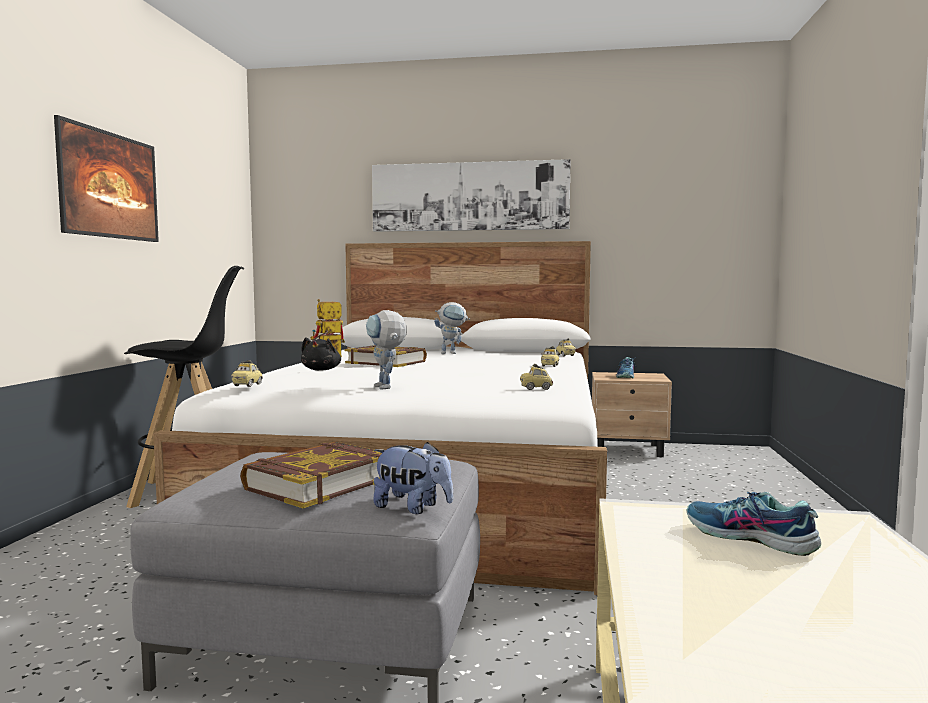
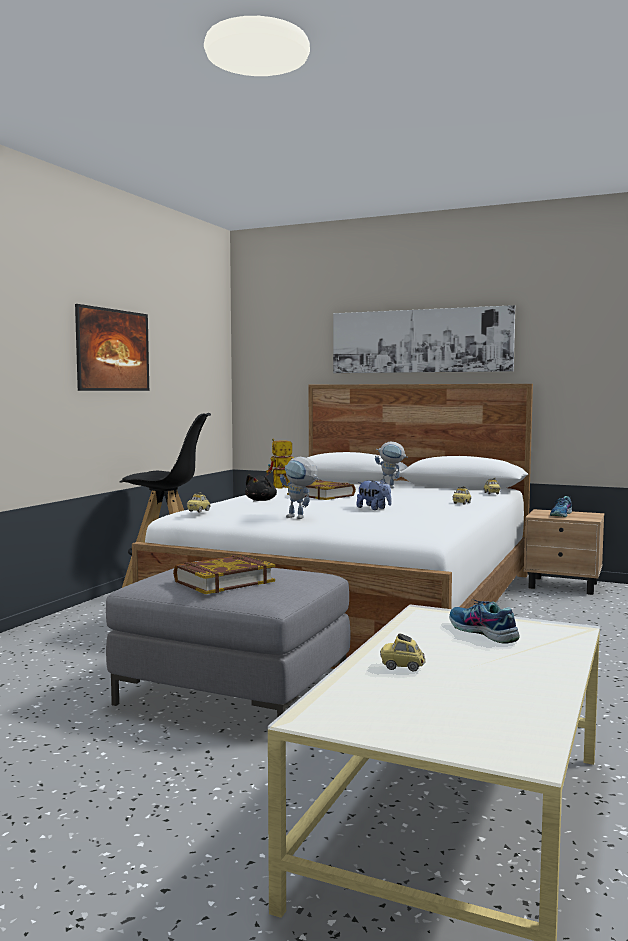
camera: 15 degrees right, 0 degrees up
(387, 388) = (300, 518): toy robot -> toy robot turned 45 degrees counterclockwise
(413, 508) = (275, 599): plush toy -> plush toy (374, 508)
(536, 388) = (418, 523): toy car -> toy car (402, 667)

